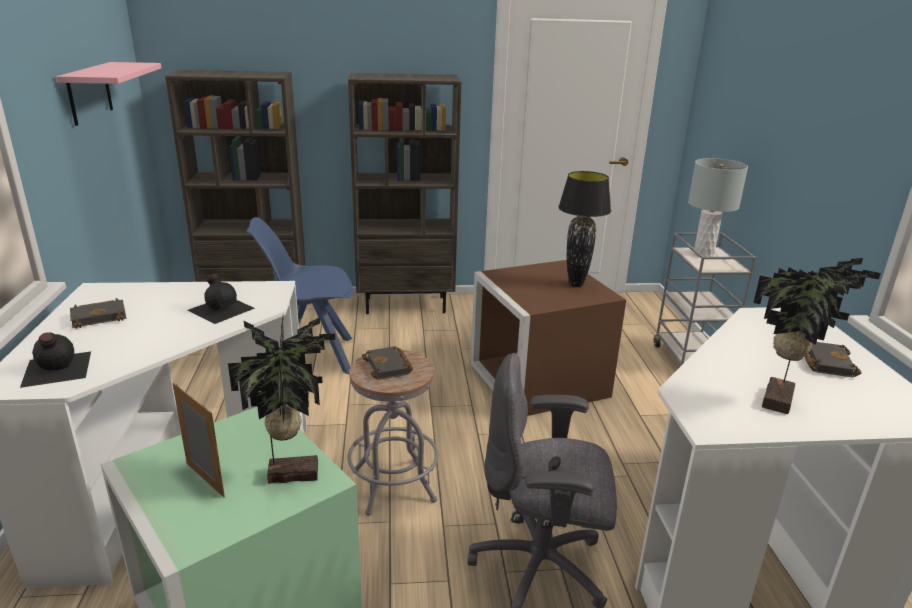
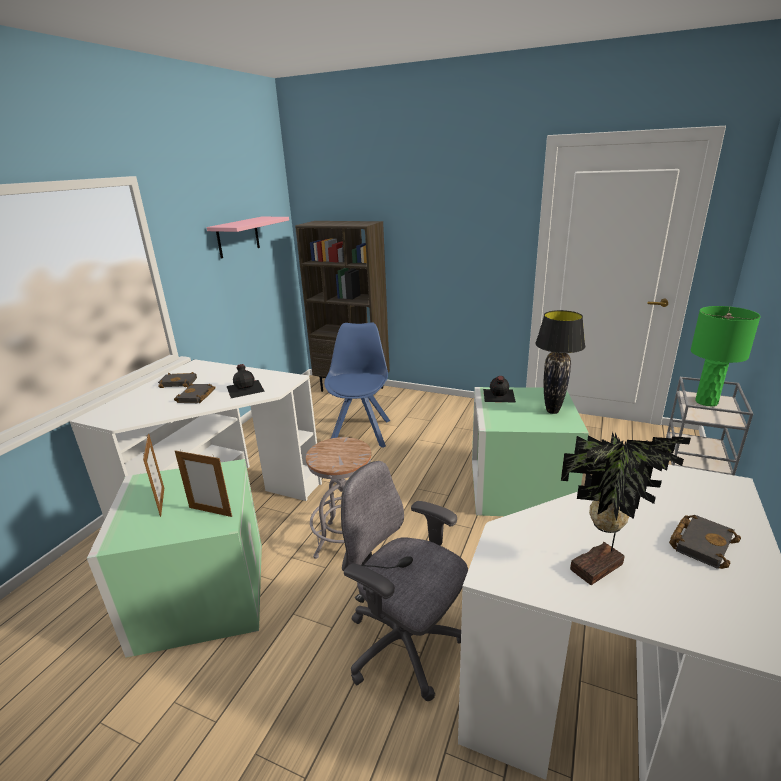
camera: 30 degrees right, 0 degrees up
(55, 369) = (125, 411): black bottle -> black bottle (498, 395)
(292, 472) = (210, 512): potted plant -> picture frame
(310, 357) = (361, 432): blue chair -> blue chair turned 75 degrees clockwise
(389, 367) = (338, 451): black book -> black book (196, 397)
(406, 304) = (456, 404): brown bookcase -> none
(536, 379) = (517, 486): brown storage box -> green storage box
(703, 254) = (706, 402): grey table lamp -> green table lamp

